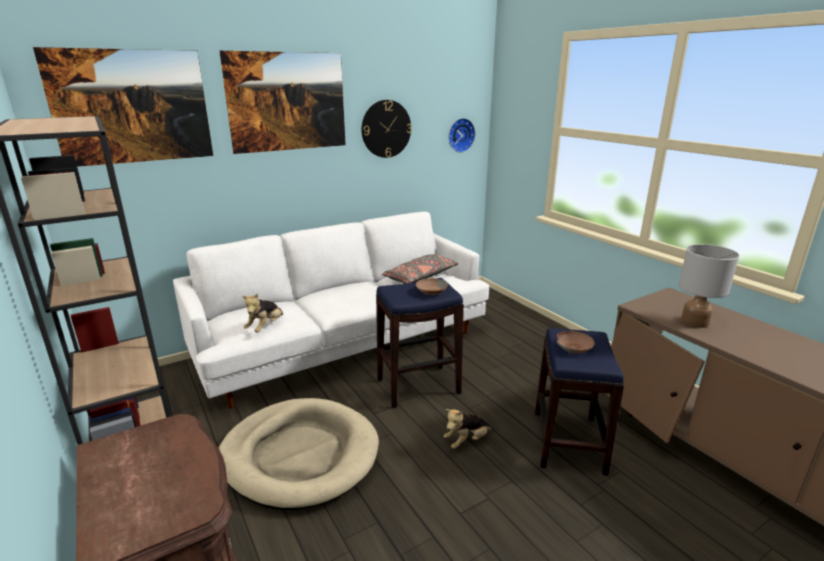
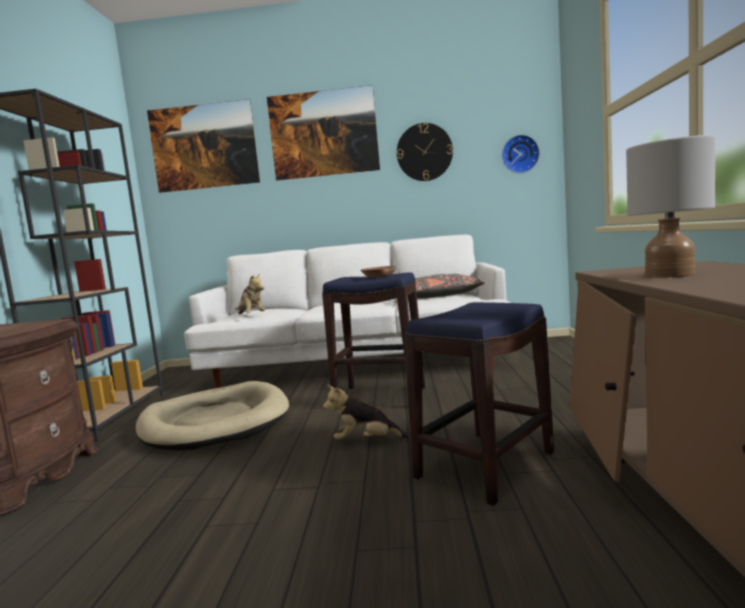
camera: 35 degrees right, 15 degrees down
(265, 327) = (251, 316): plush toy -> plush toy turned 90 degrees counterclockwise
(573, 347) = (467, 311): brown bowl -> none

